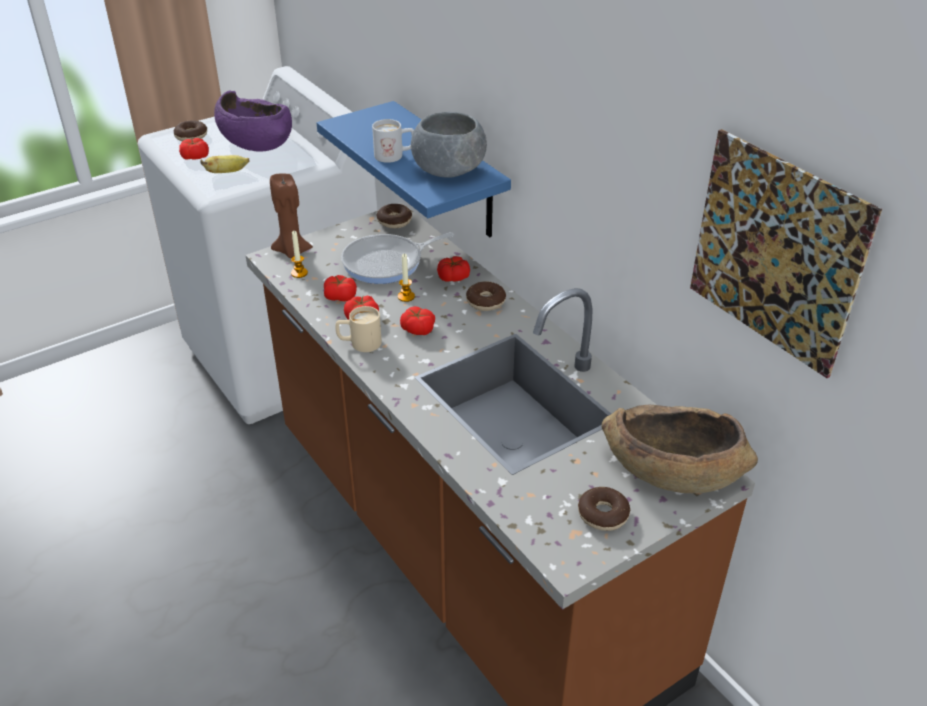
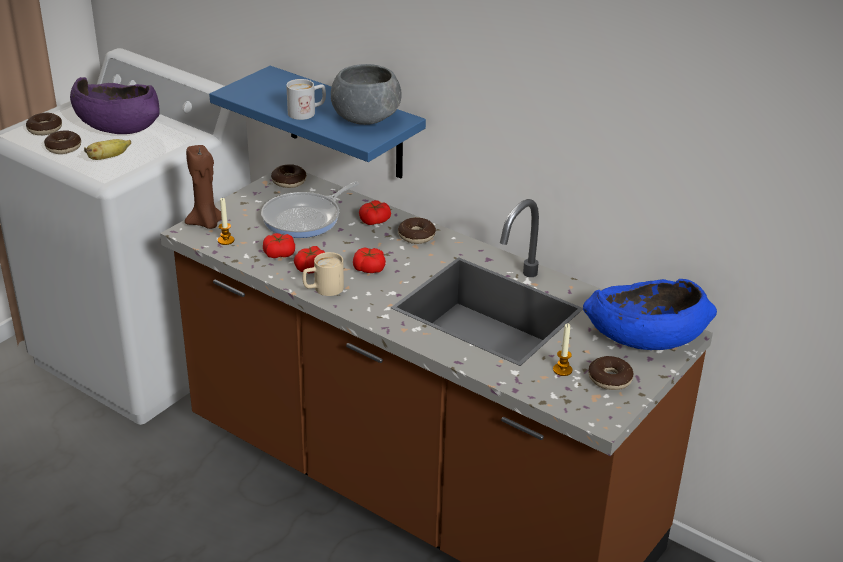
camera: 20 degrees left, 5 degrees down
(195, 157) = (63, 148): tomato -> donut
(406, 296) = (341, 244): candle -> candle (562, 370)
(671, 469) = (645, 336): brown bowl -> blue bowl
(775, 252) = (712, 132): picture -> none

